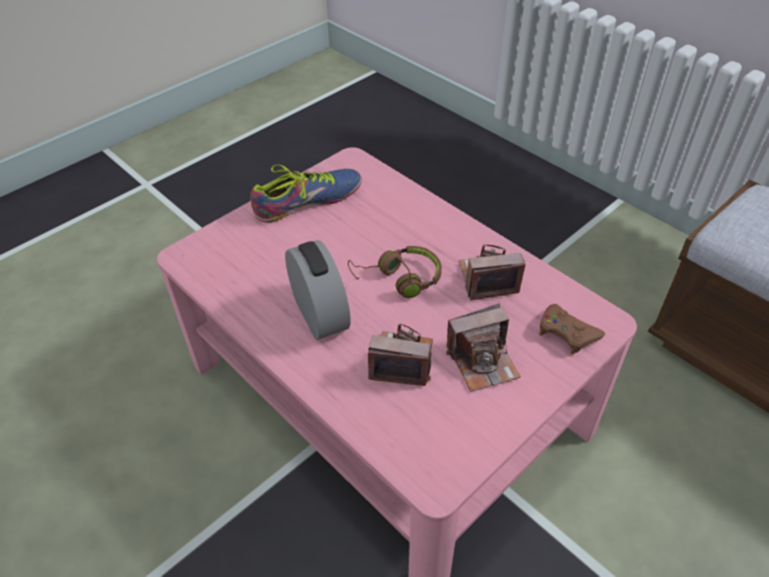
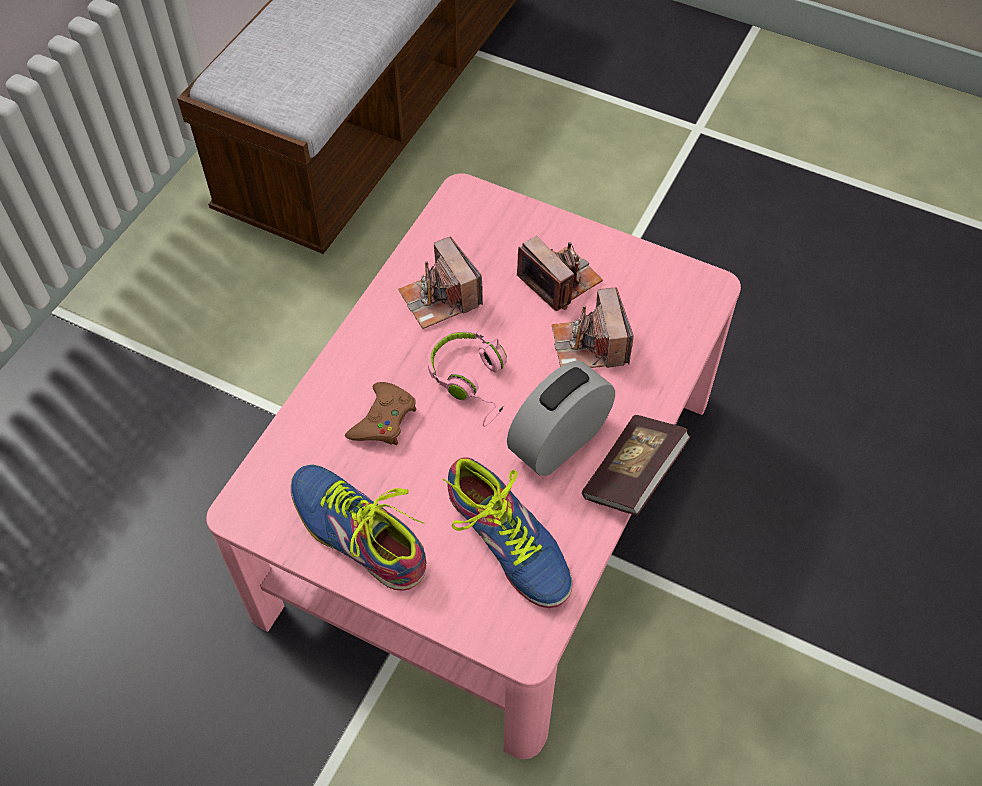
camera: 110 degrees left, 10 degrees up
(258, 266) = (508, 541): none -> shoe
(266, 349) = (633, 475): none -> book
(399, 279) = (472, 381): brown headphones -> pink headphones
(567, 333) = (492, 222): brown game controller -> brown game controller (383, 419)

